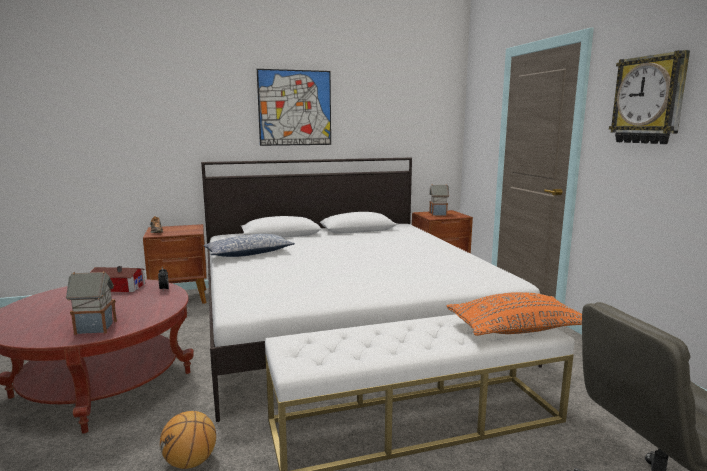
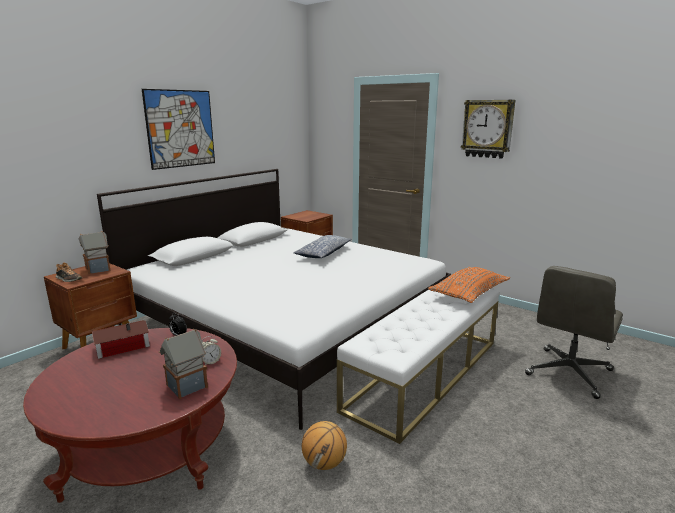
camera: 35 degrees left, 5 degrees up
(144, 315) = (210, 362): none -> alarm clock
(248, 254) = (203, 282): pillow -> pillow (323, 253)
(438, 214) = (304, 215): toy house -> toy house (98, 269)

